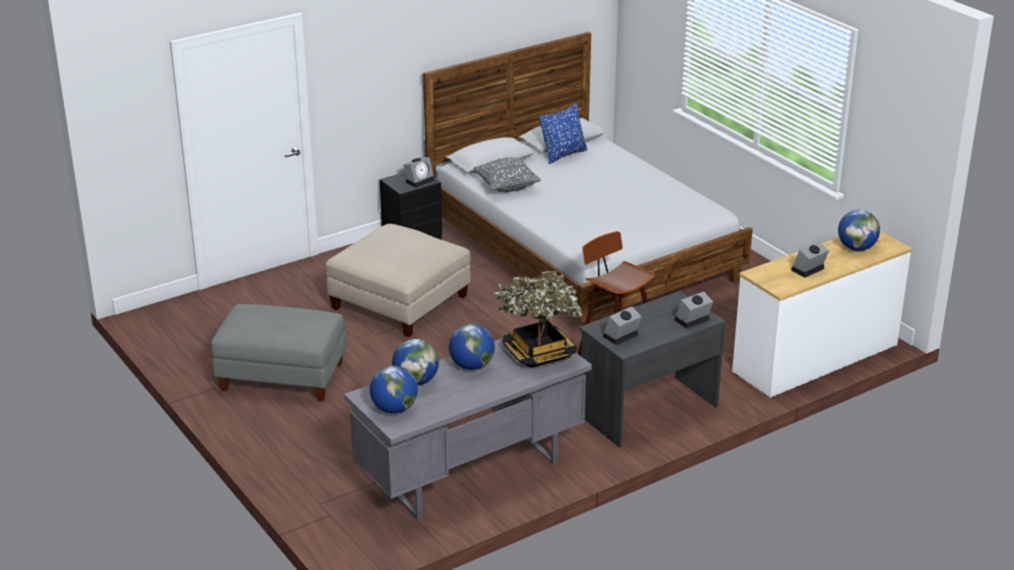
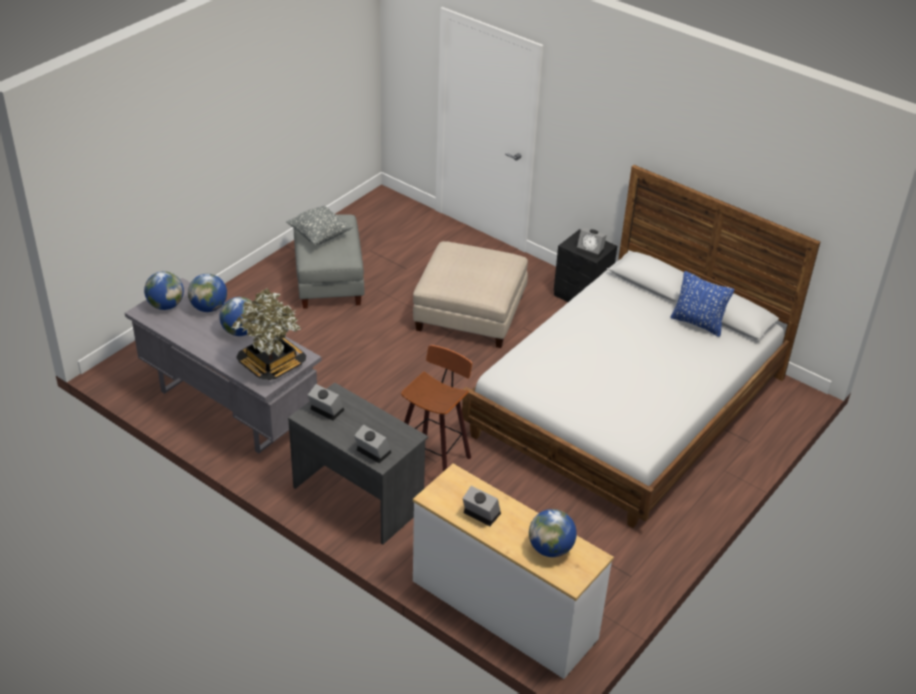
camera: 70 degrees right, 10 degrees up
(506, 187) = (603, 300): grey pillow -> grey pillow (320, 236)

